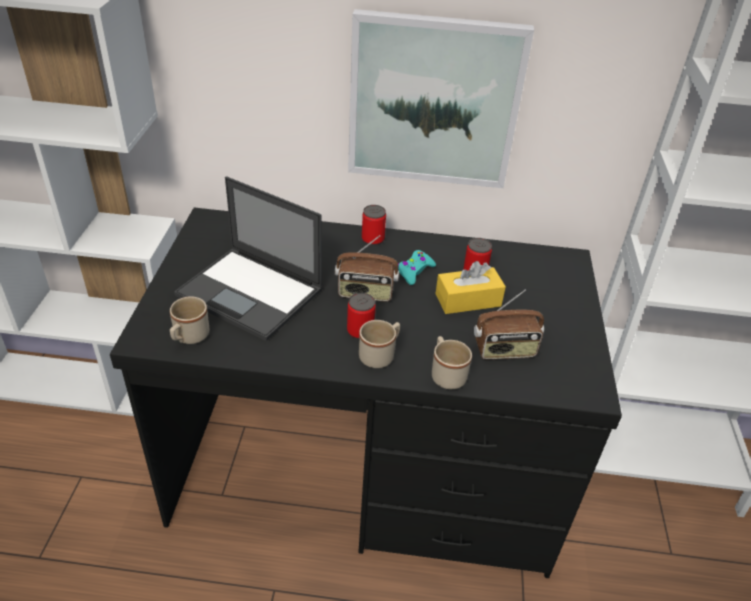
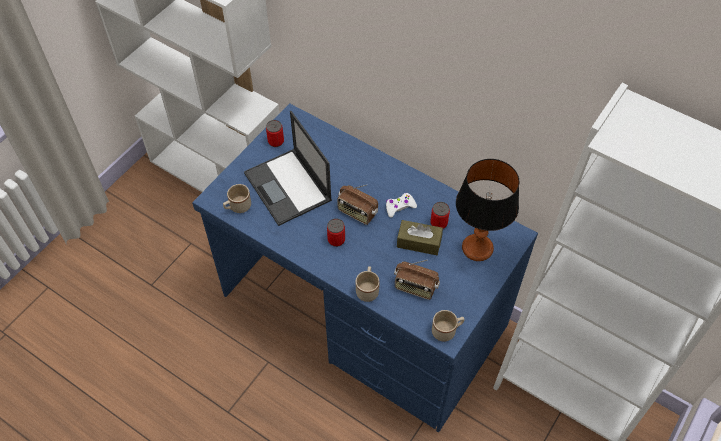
camera: 30 degrees right, 15 degrees up
(366, 471) = (363, 312): black desk -> blue desk
(372, 239) = (389, 170): can -> can (276, 141)
(380, 355) = (337, 261): beige mug -> beige mug (447, 331)
(414, 271) = (399, 207): turquoise game controller -> white game controller
(433, 101) = (437, 102): picture -> none
(468, 300) = (419, 242): yellow tissue box -> brown tissue box
(539, 284) = (477, 248): none -> table lamp

